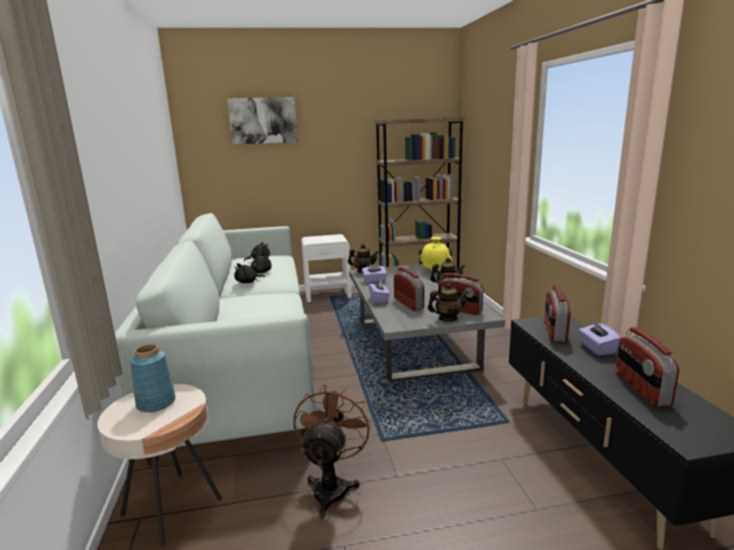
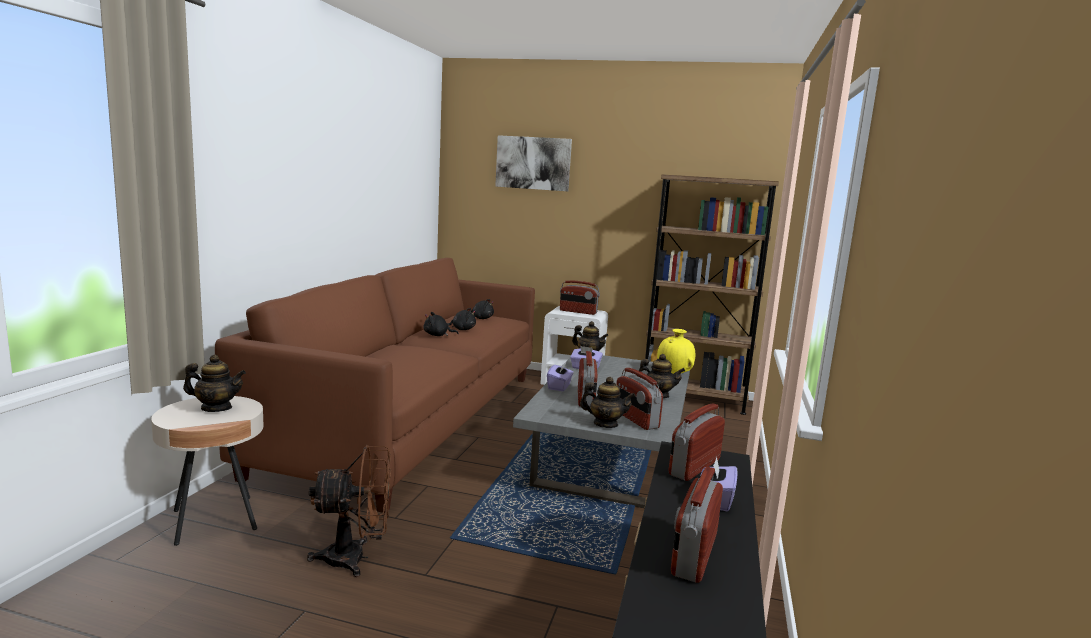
camera: 25 degrees right, 5 degrees down
(155, 403) = (216, 408): blue vase -> teapot
(242, 359) = (412, 419): white sofa -> brown sofa
(325, 239) = (578, 312): none -> radio
(332, 486) = (356, 558): brown fan -> brown fan turned 45 degrees clockwise

